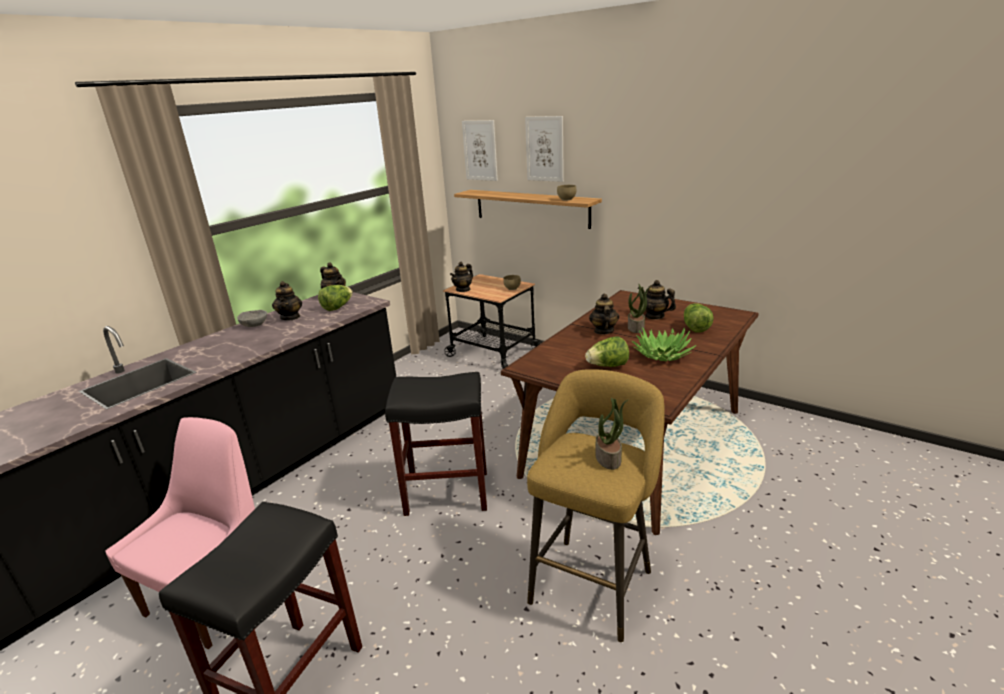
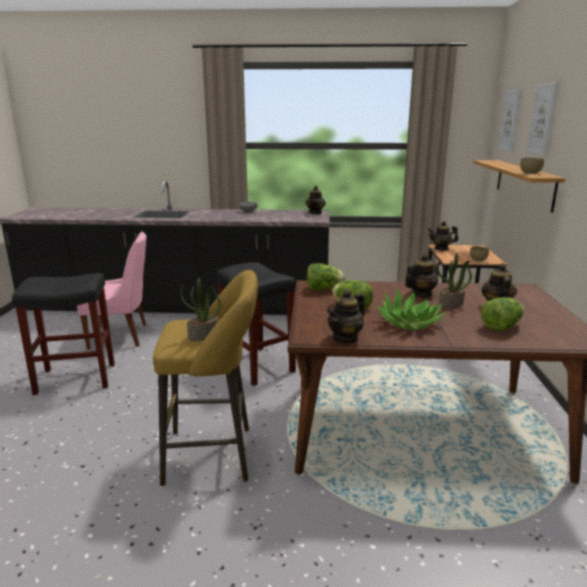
camera: 55 degrees right, 5 degrees down
(290, 317) = (269, 213): teapot -> teapot (345, 338)
(337, 307) = (298, 217): lettuce -> lettuce (323, 289)

